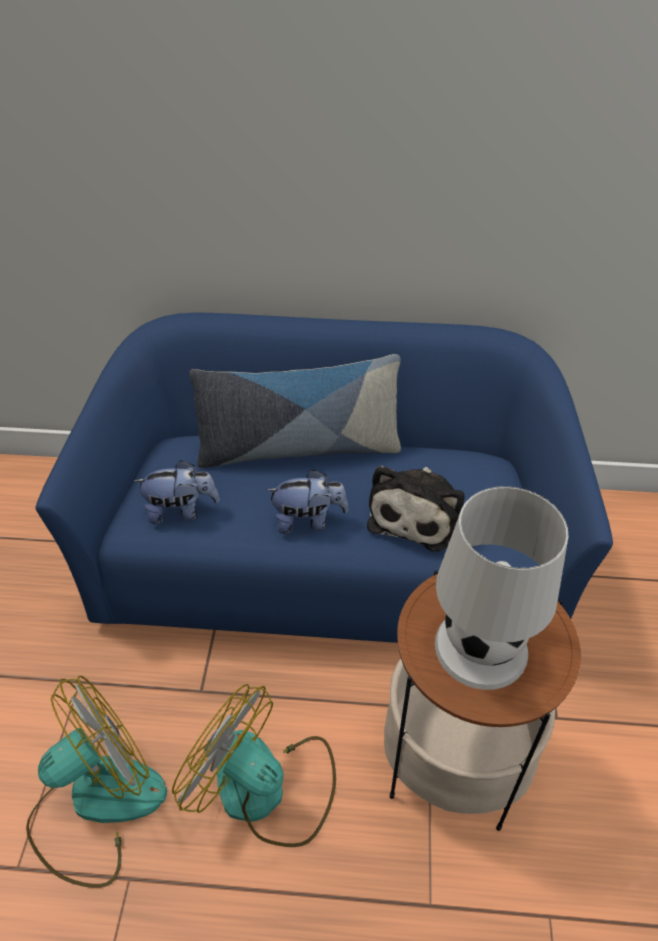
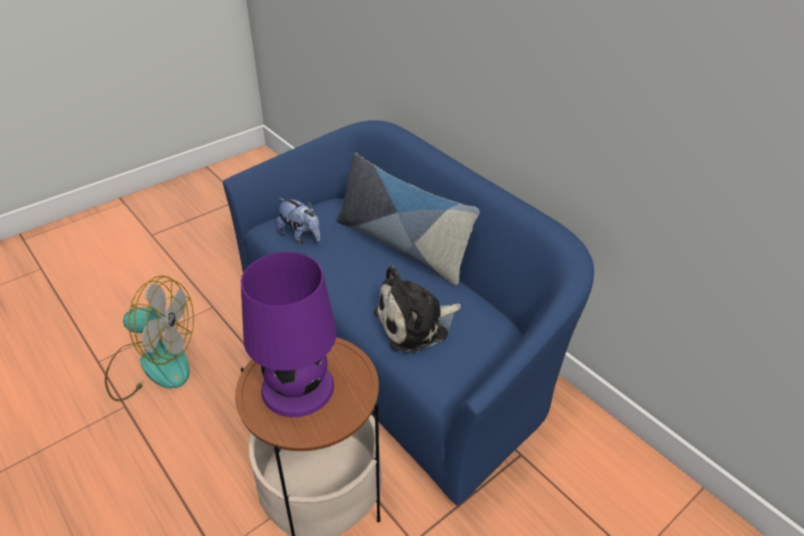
camera: 45 degrees right, 5 degrees down
(266, 789) = (221, 424): fan -> none
(308, 520) = (353, 284): plush toy -> none
(479, 646) = (297, 386): white table lamp -> purple table lamp

